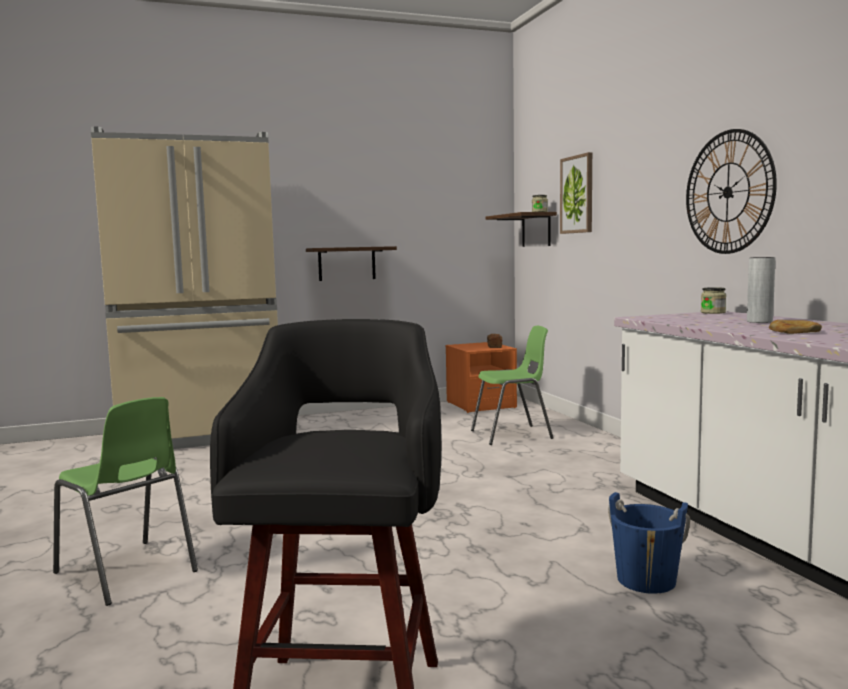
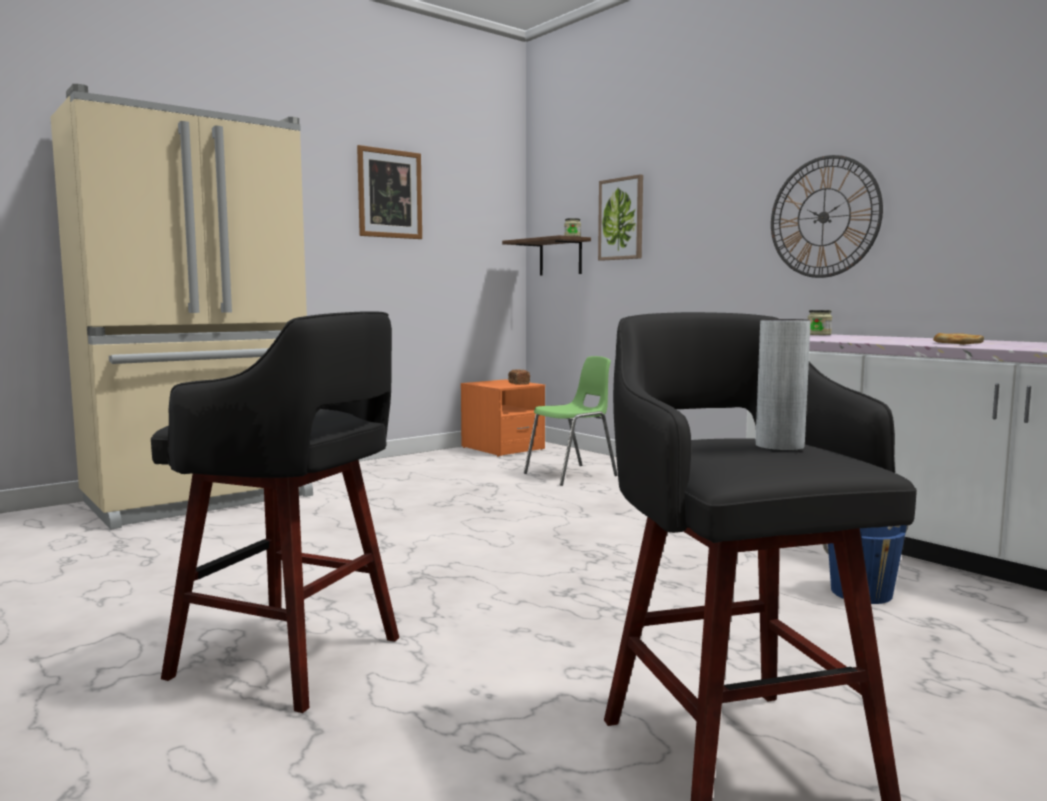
camera: 20 degrees left, 0 degrees up
(127, 572) = (293, 659): green chair -> black stool
(347, 263) = (357, 287): shelf -> none
(376, 182) = (390, 194): none -> picture
(759, 322) = (893, 339): grey vase -> grey vase (779, 446)

